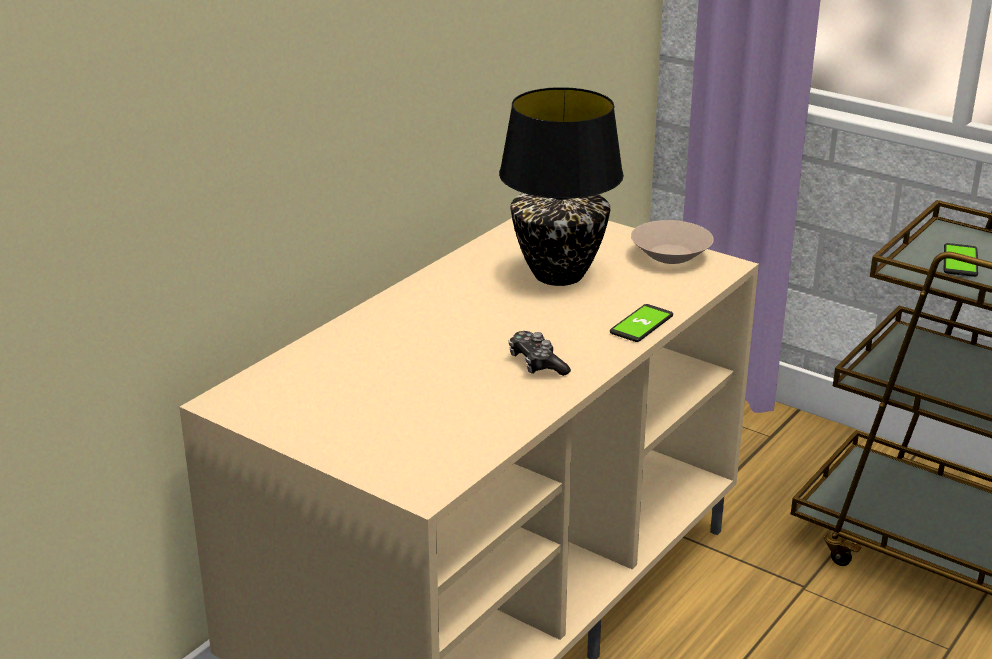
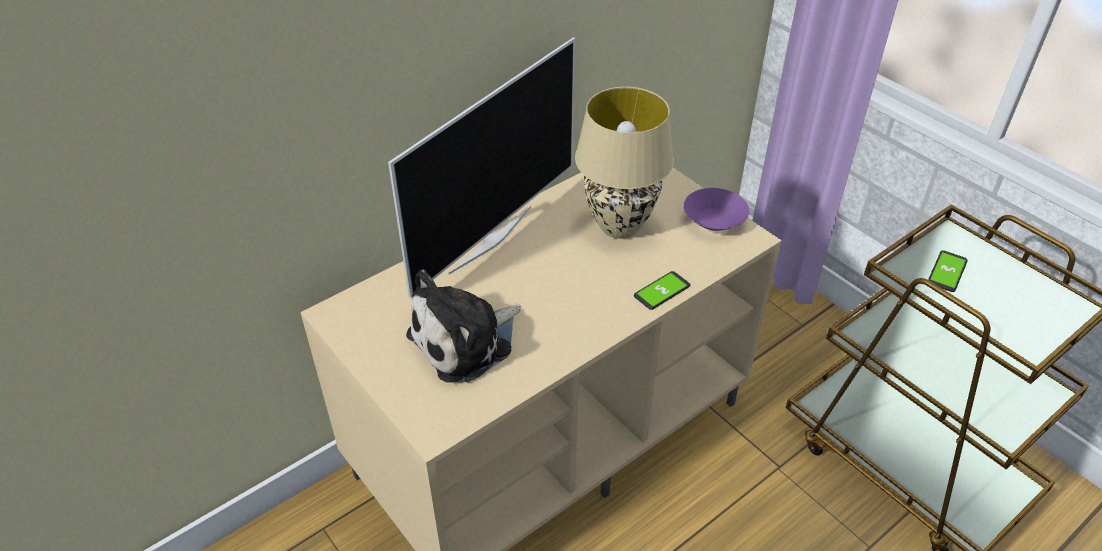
camera: 15 degrees right, 15 degrees up
(399, 306) = (489, 238): none -> television
(420, 402) = (466, 341): none -> plush toy
(537, 364) = (566, 318): game controller -> none
(558, 276) = (619, 227): black table lamp -> beige table lamp
(670, 257) = (713, 221): beige bowl -> purple bowl

